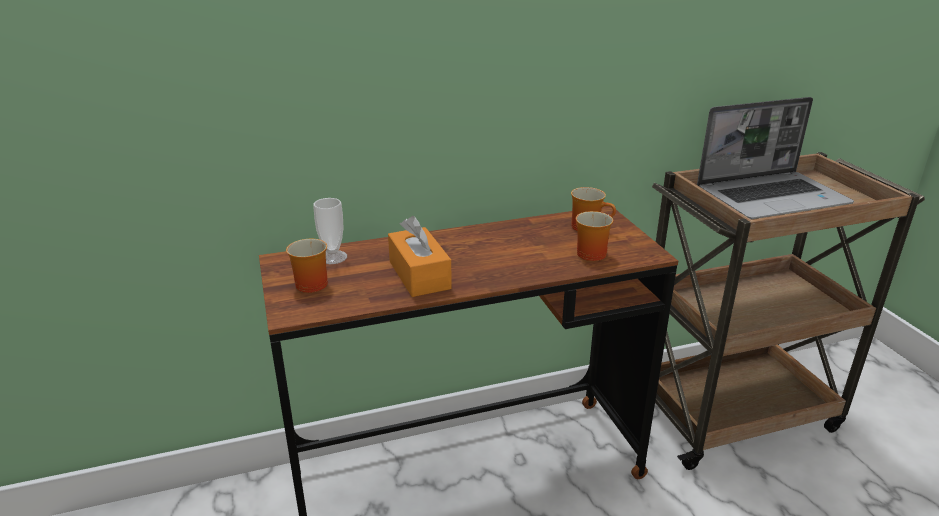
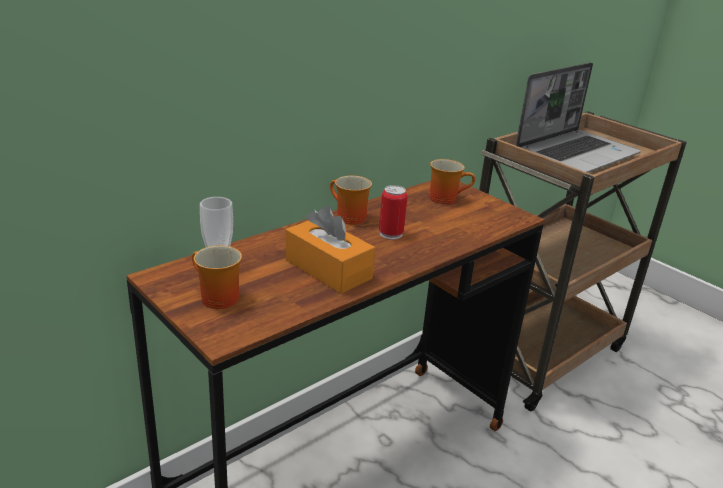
camera: 25 degrees left, 0 degrees up
(503, 252) = (391, 234): none -> can
(587, 253) = (465, 223): mug -> mug (347, 217)

